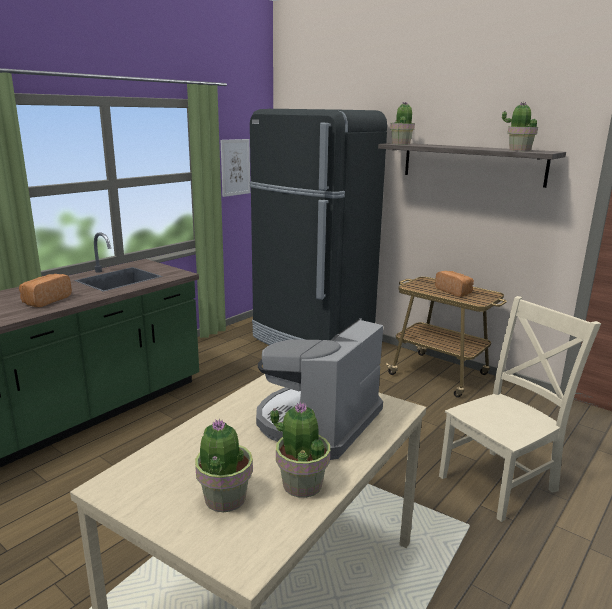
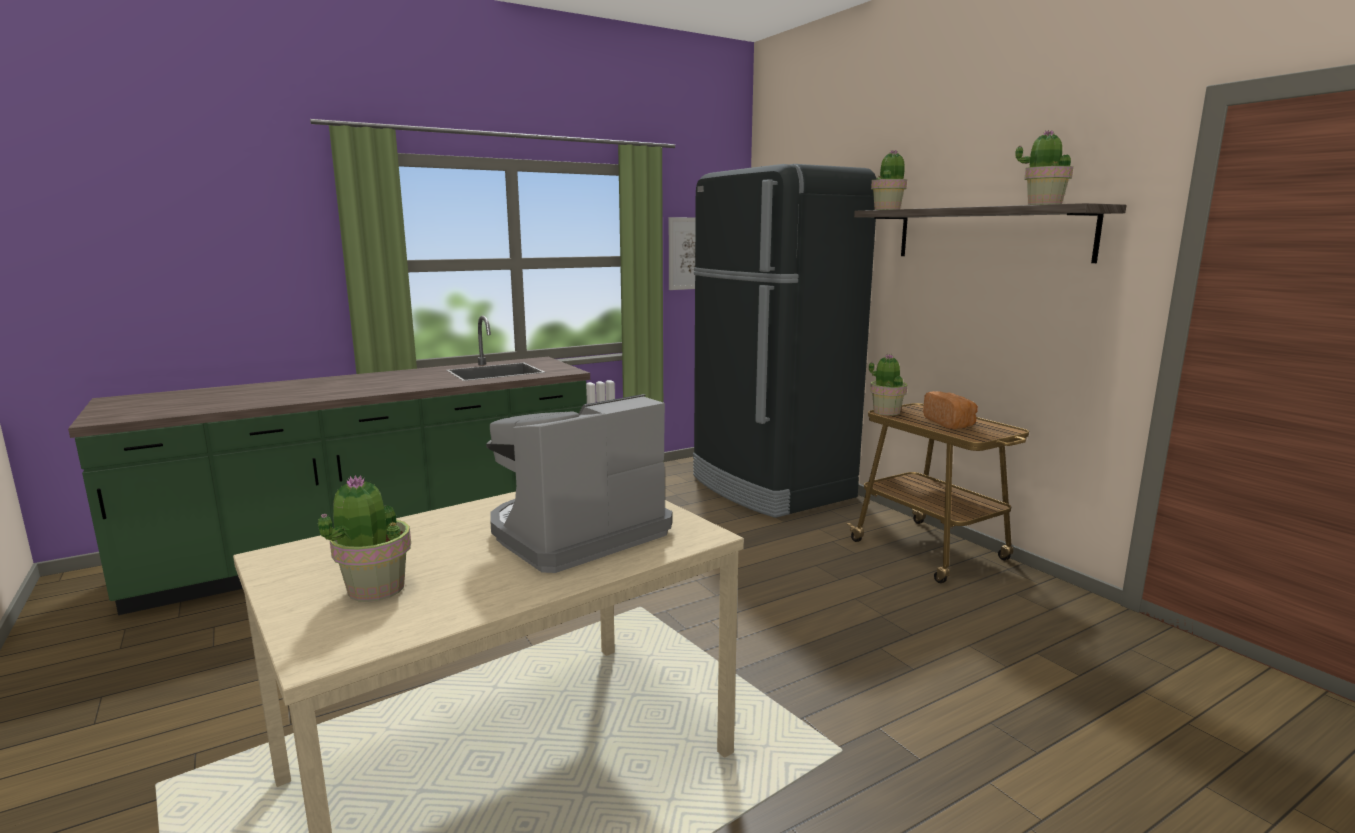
camera: 20 degrees right, 5 degrees down
(45, 300) = (393, 384): bread -> none
(302, 484) = (480, 591): potted plant -> potted plant (886, 412)
(501, 482) = (935, 704): beige chair -> none

